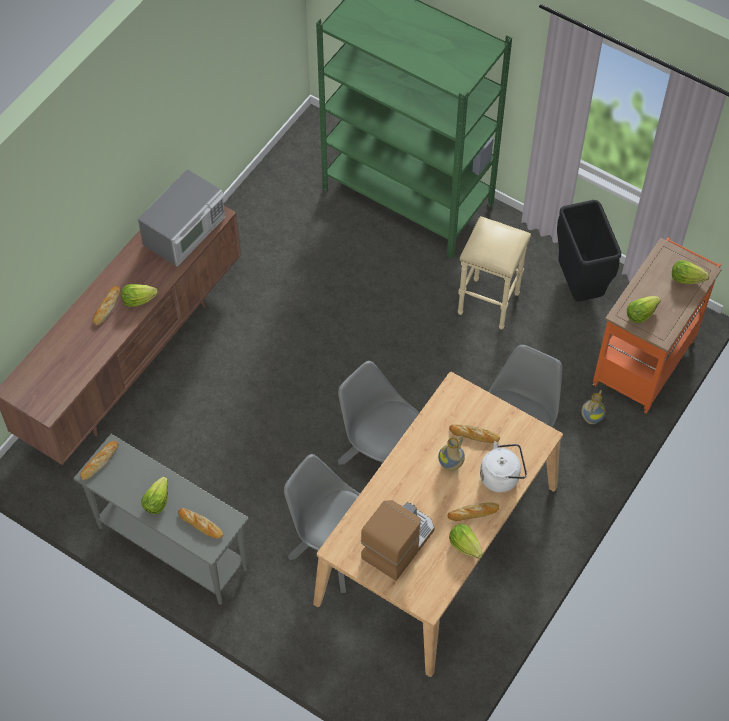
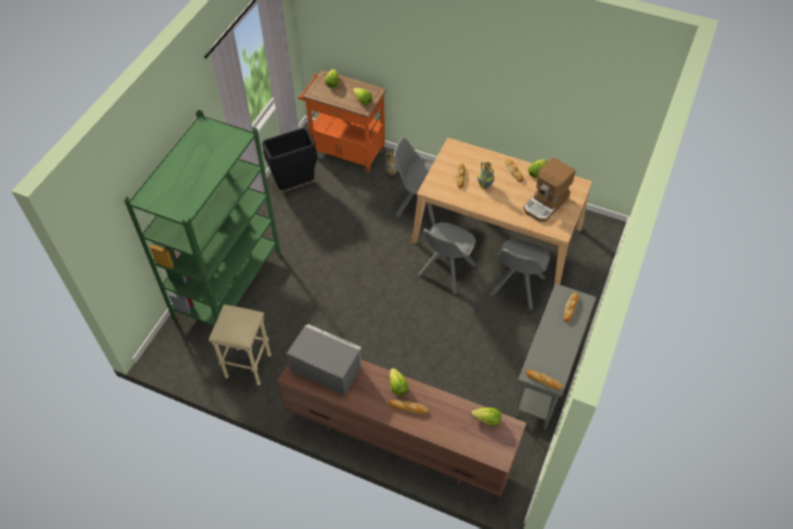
camera: 100 degrees left, 5 degrees down
(157, 501) = (562, 337): lettuce -> lettuce (487, 420)
(397, 542) = (546, 203): coffee machine -> coffee machine turned 75 degrees counterclockwise
(487, 302) = (314, 230): beige stool -> beige stool (247, 366)
(502, 476) = (485, 161): white kettle -> none

